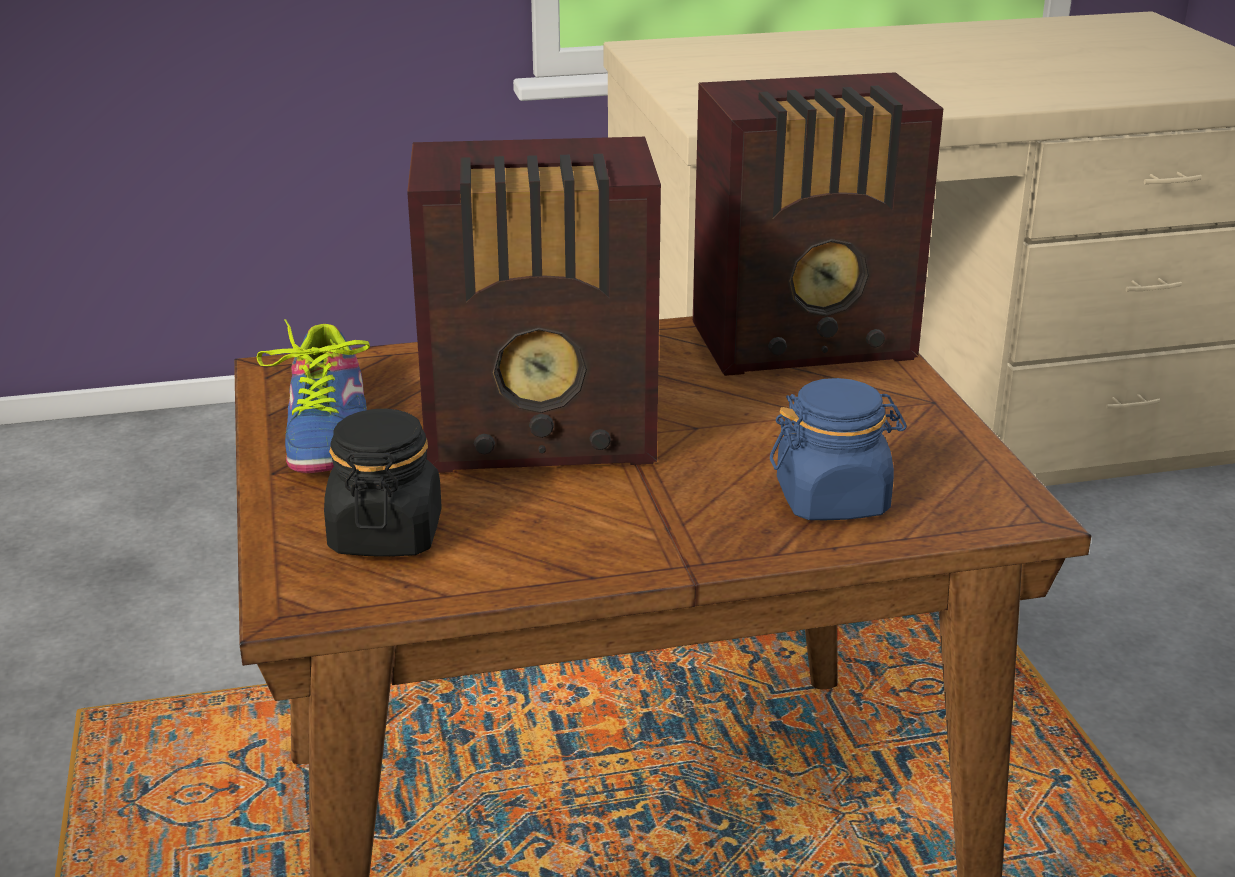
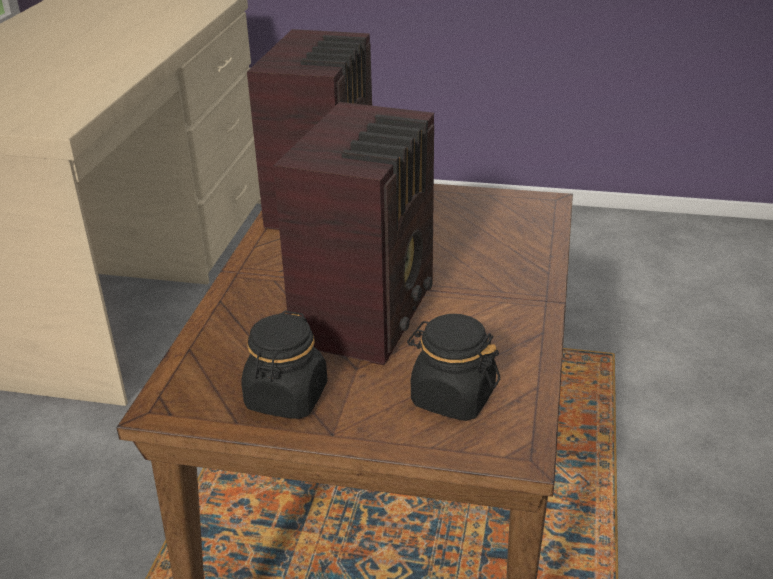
camera: 65 degrees left, 5 degrees up
(328, 430) = (286, 398): shoe -> black jar
(833, 500) = (505, 243): blue jar -> none

